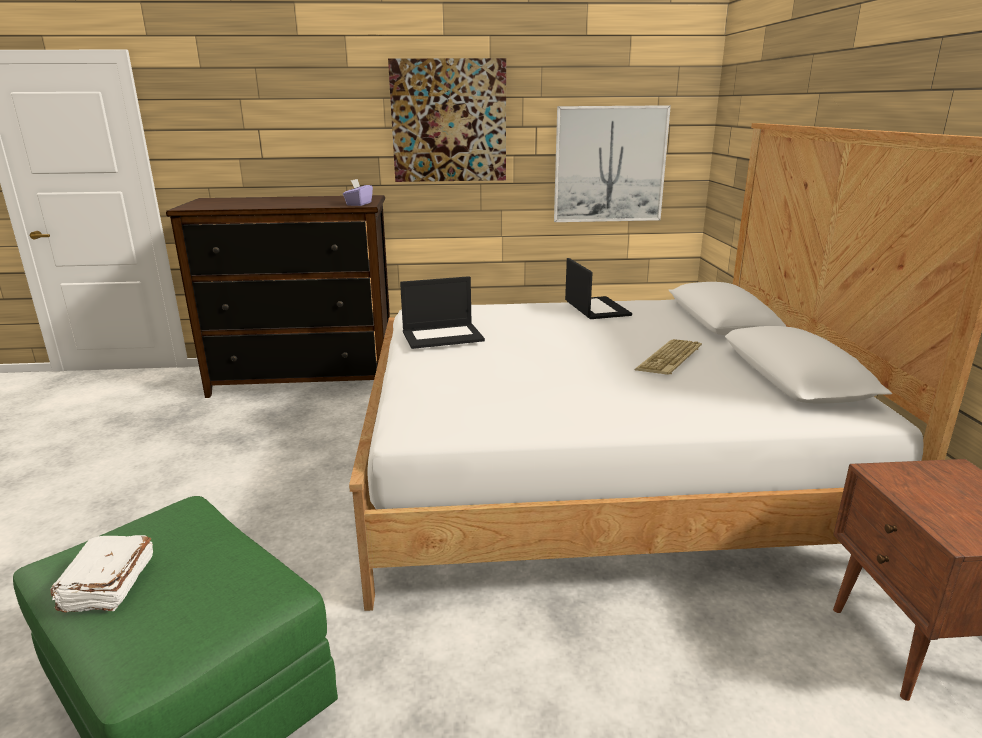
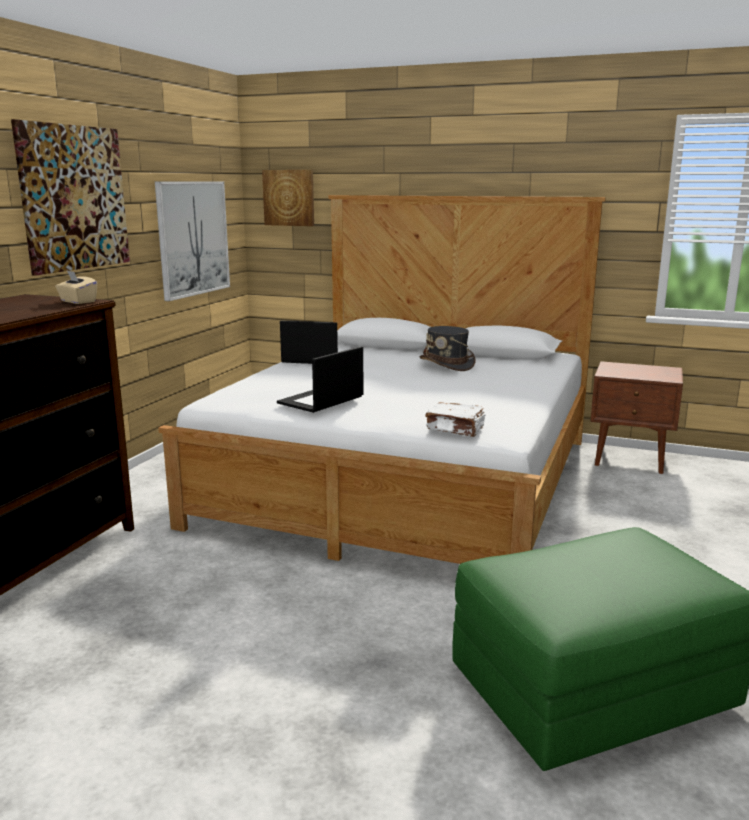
camera: 65 degrees left, 5 degrees down
(107, 586) = (613, 593): white book -> white book (456, 429)
(358, 204) = (77, 301): purple tissue box -> beige tissue box
(443, 336) = (321, 400): laptop -> laptop turned 150 degrees counterclockwise
(670, 359) = (447, 364): keyboard -> grey hat
(738, 125) = (289, 198): none -> picture

